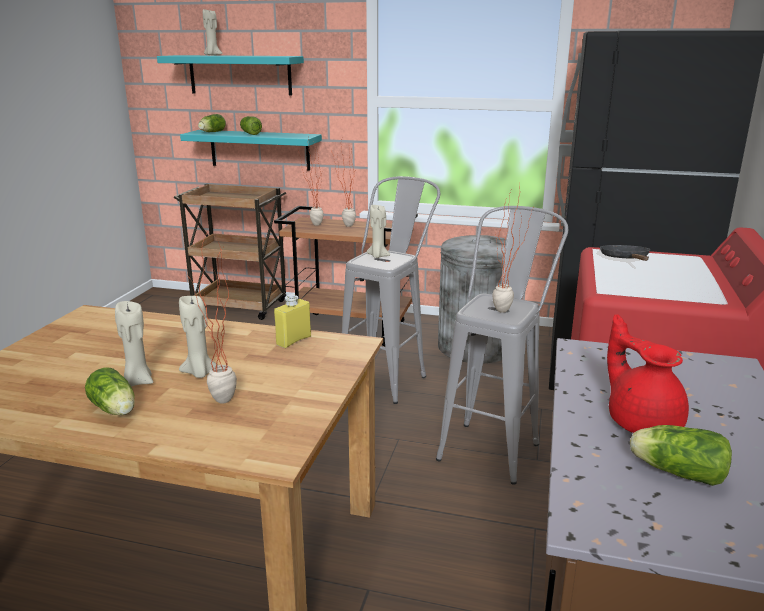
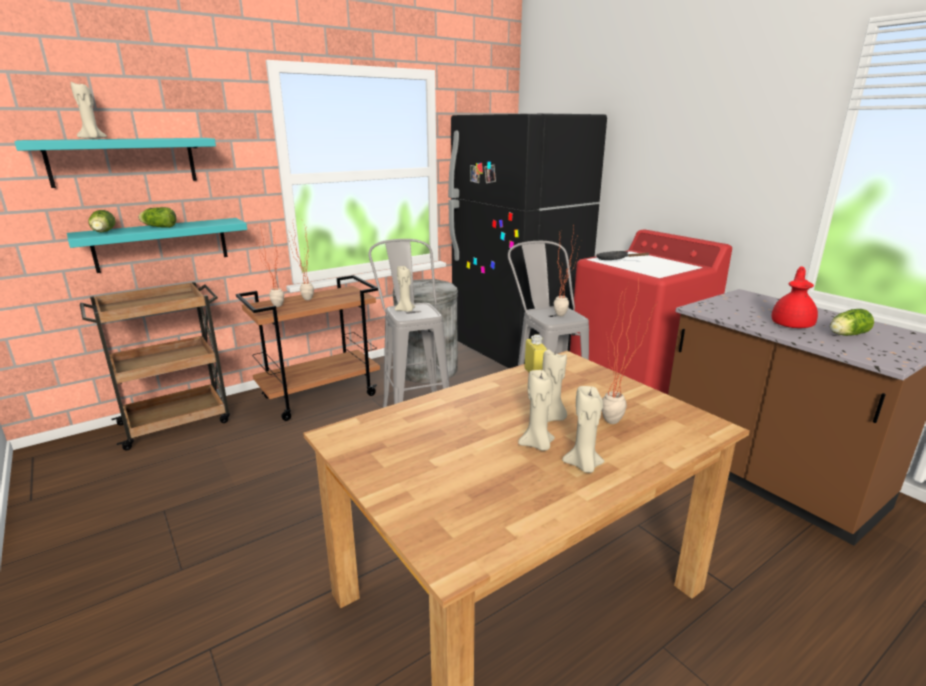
camera: 50 degrees left, 0 degrees up
(115, 410) = (583, 466): lettuce -> beige candle
(642, 421) = (792, 324): red teapot -> red teapot turned 105 degrees clockwise

